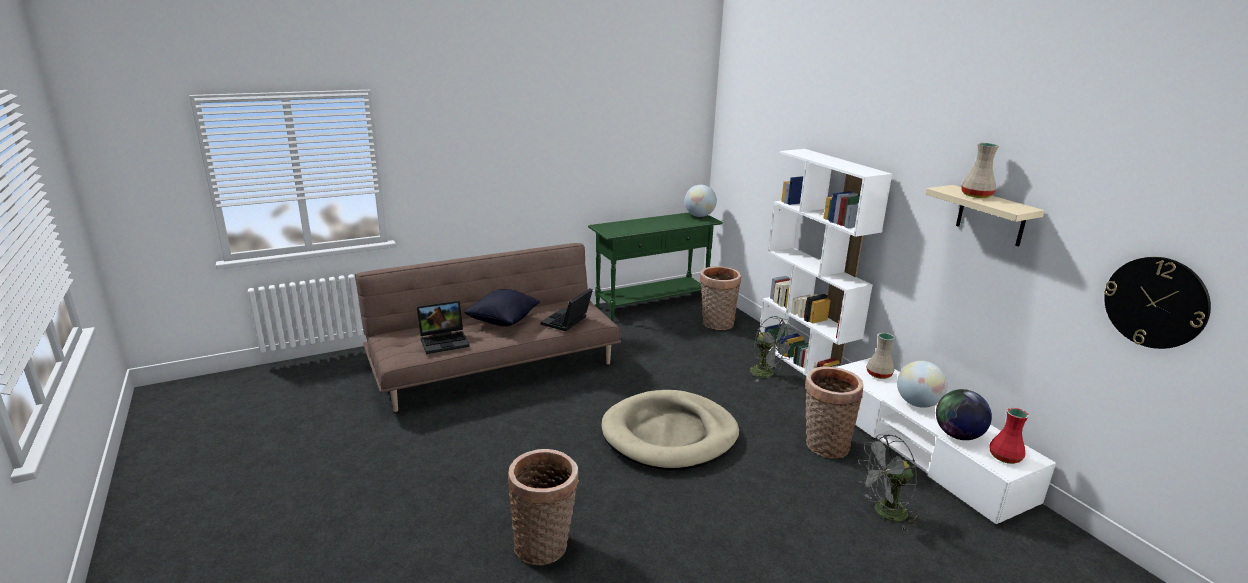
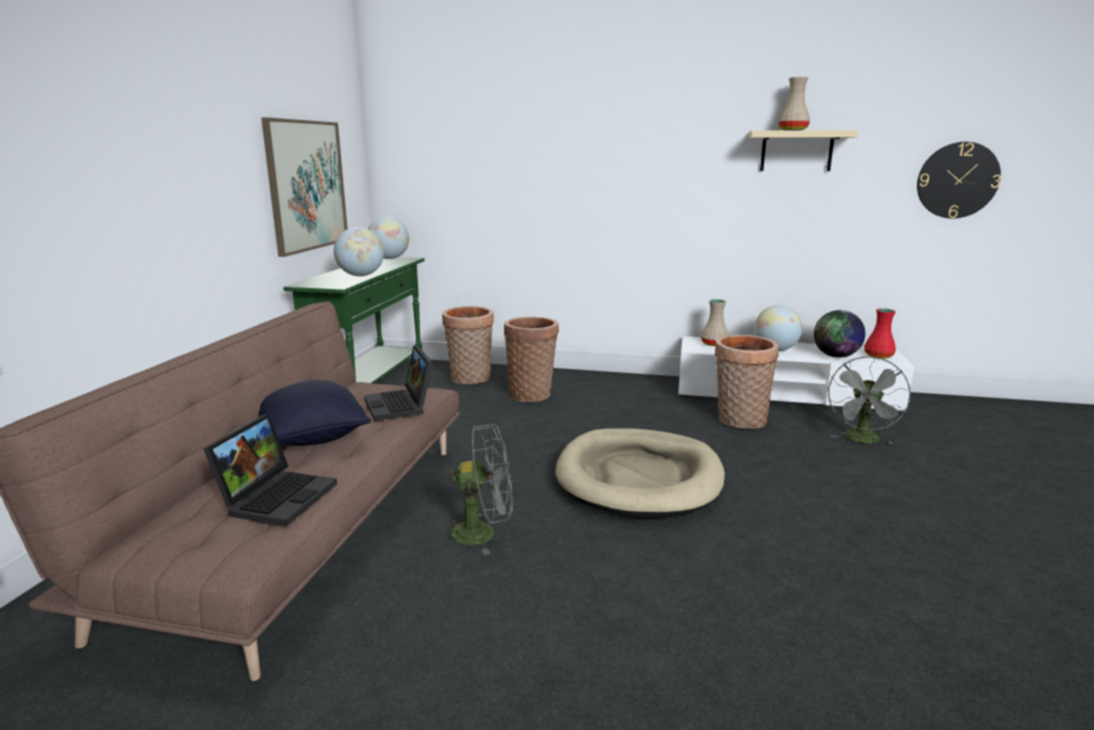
camera: 50 degrees left, 5 degrees down
(544, 546) = (794, 654): basket -> basket (531, 394)
(631, 159) = (307, 185): none -> picture
(642, 228) = (361, 275): none -> globe
(767, 374) = (594, 396): grey fan -> grey fan (483, 533)
(804, 363) = (600, 377): white bookcase -> none

